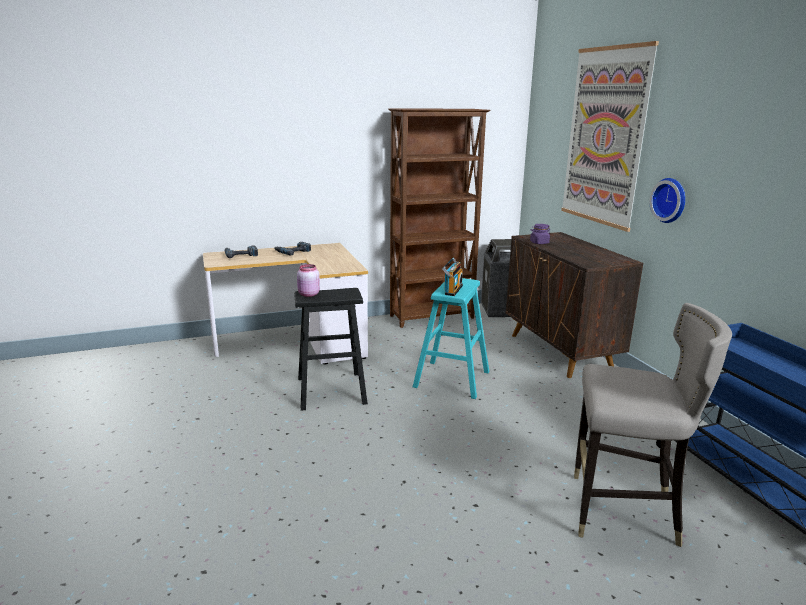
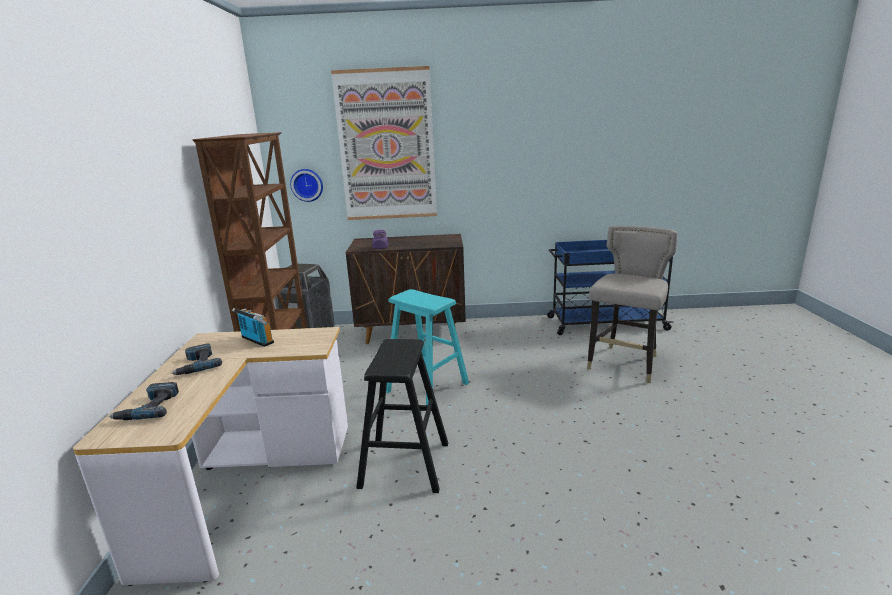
camera: 70 degrees left, 0 degrees up
(308, 294) = (387, 366): pink jar -> none
(452, 290) = (429, 300): radio -> radio (255, 341)
(670, 200) = (471, 182): wall clock -> wall clock (307, 185)

